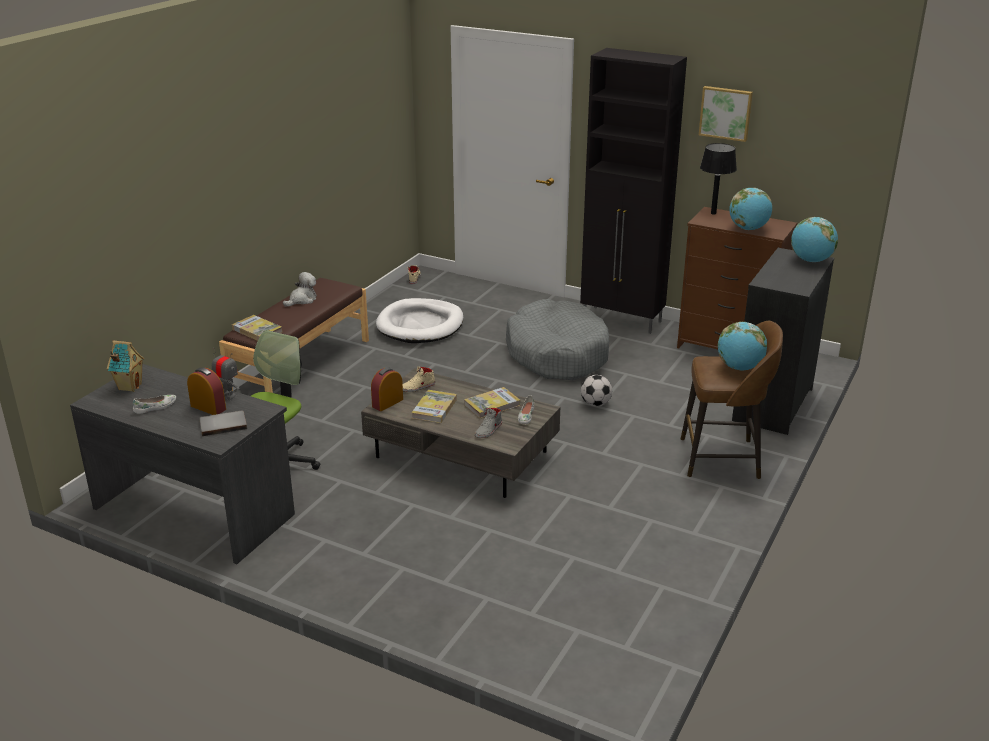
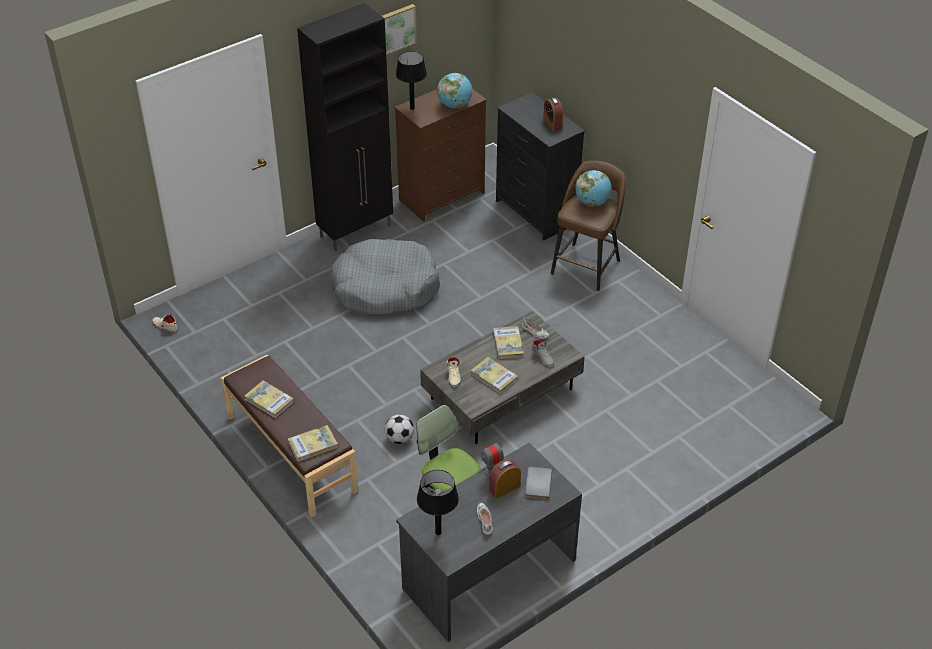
camera: 65 degrees left, 15 degrees up
(129, 386) = (438, 532): toy house -> black table lamp
(302, 300) = (269, 400): plush toy -> book
(387, 403) = (468, 400): alarm clock -> alarm clock (552, 123)
(420, 325) = (269, 352): white dog bed -> none
(595, 404) = (476, 297): football -> football (399, 438)
(811, 261) = (530, 104): globe -> none

